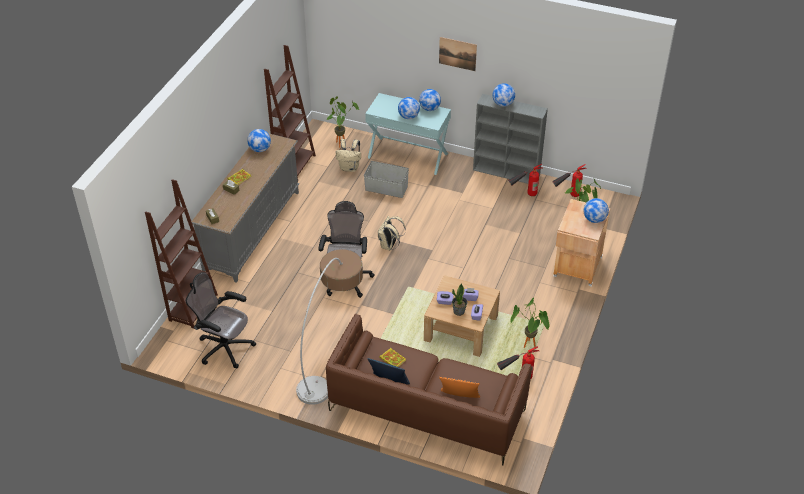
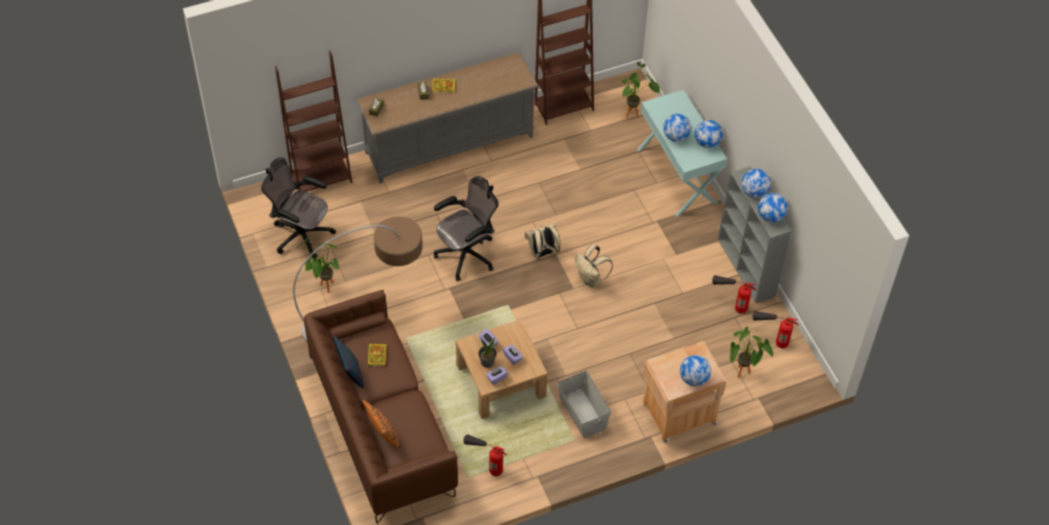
camera: 45 degrees right, 10 degrees up
(225, 348) = (301, 236): office chair -> office chair turned 45 degrees counterclockwise
(260, 149) = (495, 70): globe -> globe (770, 216)
(349, 168) = (608, 147): beige backpack -> beige backpack (591, 280)
(386, 188) = (613, 194): grey storage box -> grey storage box (582, 413)
(457, 53) = (743, 105): picture -> none
(528, 347) = (532, 448): potted plant -> potted plant (324, 288)

